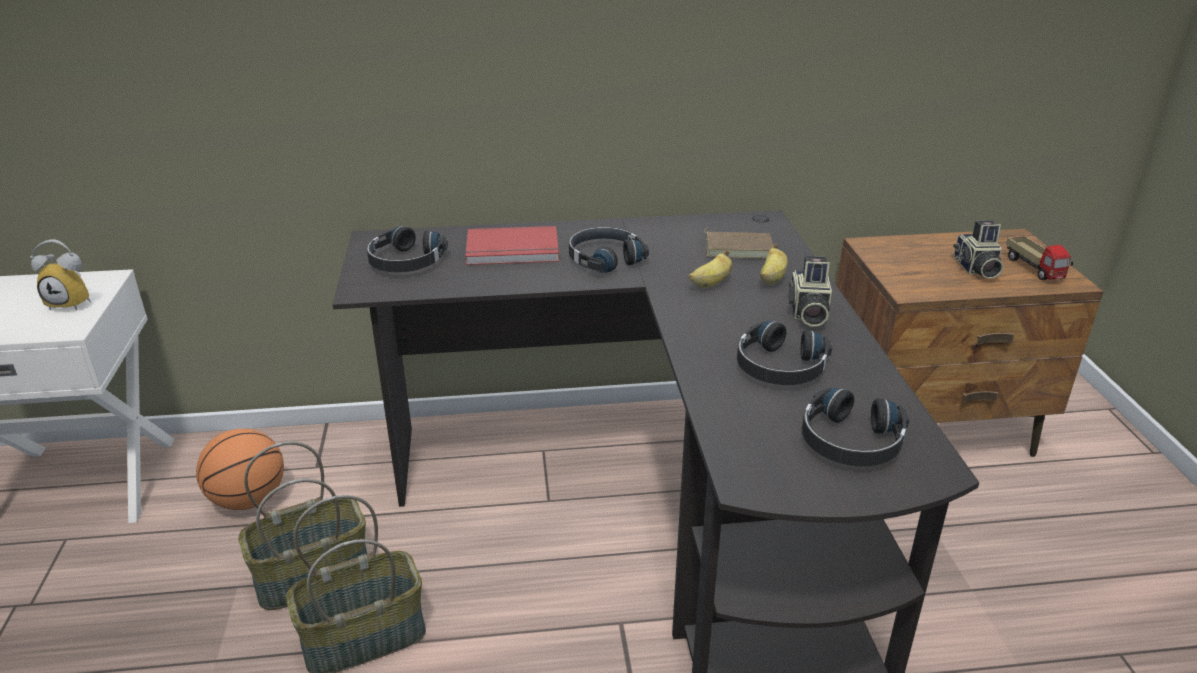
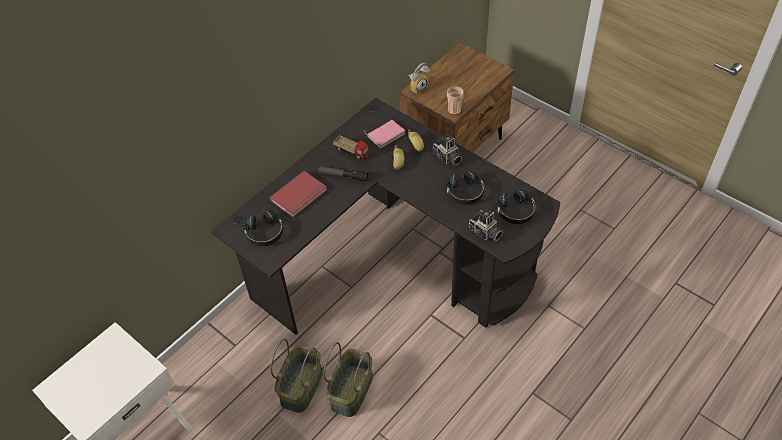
camera: 40 degrees left, 20 degrees up
(74, 302) = (124, 357): alarm clock -> alarm clock (418, 87)
(248, 500) = (227, 381): basketball -> none
(604, 258) = (342, 176): black headphones -> flashlight
(738, 248) = (385, 134): brown book -> pink book
(915, 290) = (454, 110): none -> cup
(975, 269) = (464, 82): camera -> camera (485, 232)
(1034, 269) = (483, 69): toy truck -> toy truck (352, 152)

